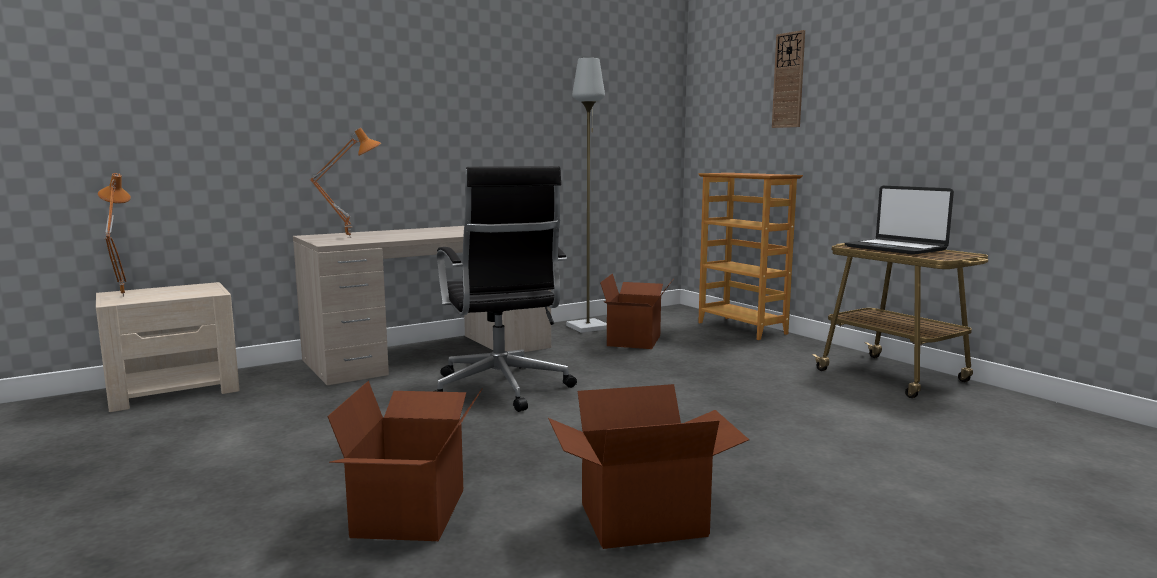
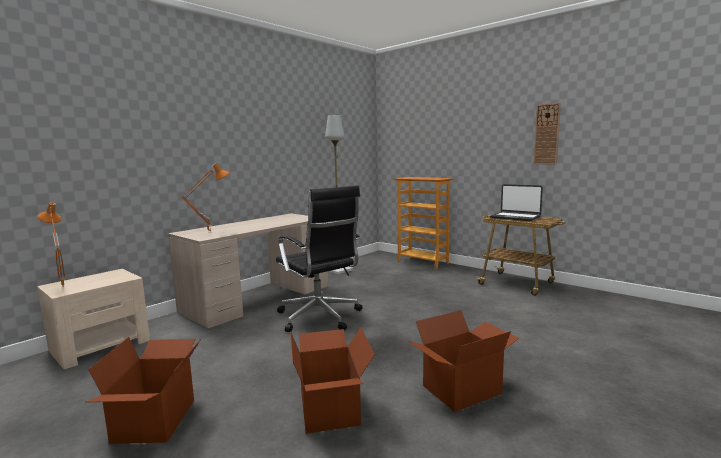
camera: 15 degrees left, 0 degrees up
(635, 340) = (372, 276): cardboard box -> cardboard box (156, 420)
(789, 80) = (441, 127): wall clock -> wall clock (546, 134)

